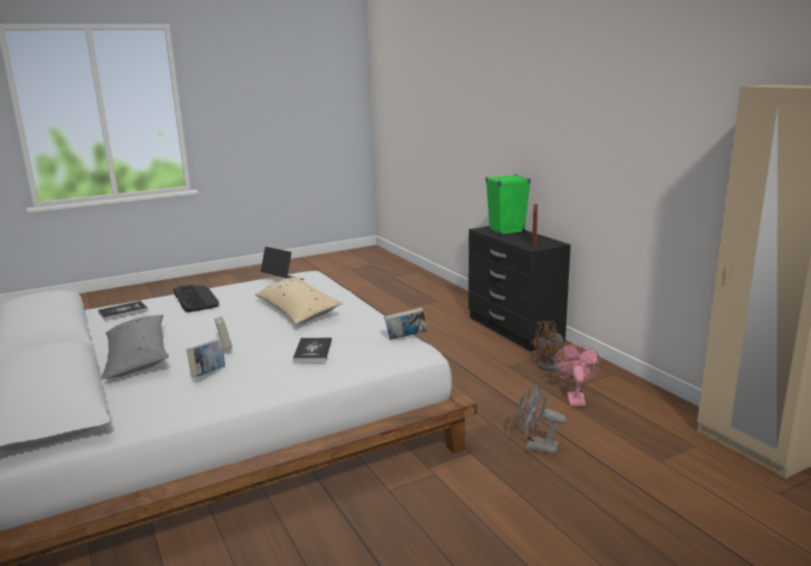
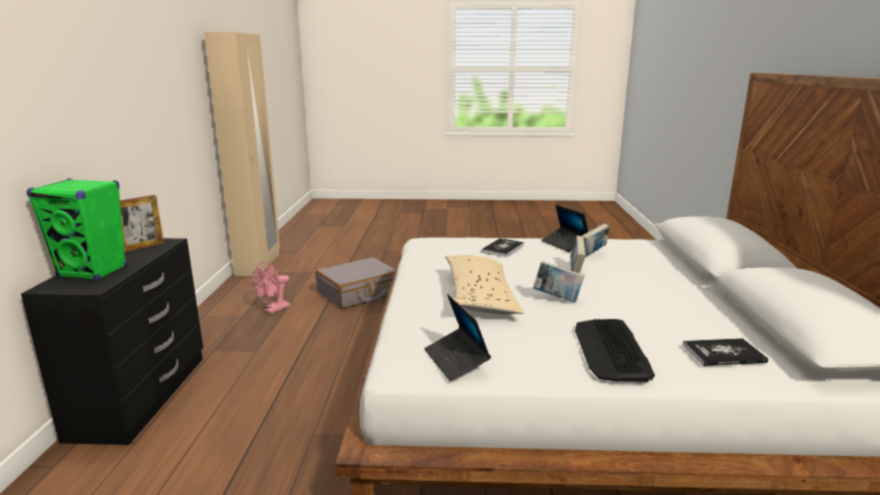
camera: 150 degrees left, 0 degrees up
(137, 357) = (663, 284): grey pillow -> none
(245, 383) = (564, 244): none -> laptop
(406, 338) = (419, 247): book -> book (557, 298)
(536, 447) = (359, 293): grey fan -> grey suitcase
(555, 368) = (227, 335): brown fan -> none

